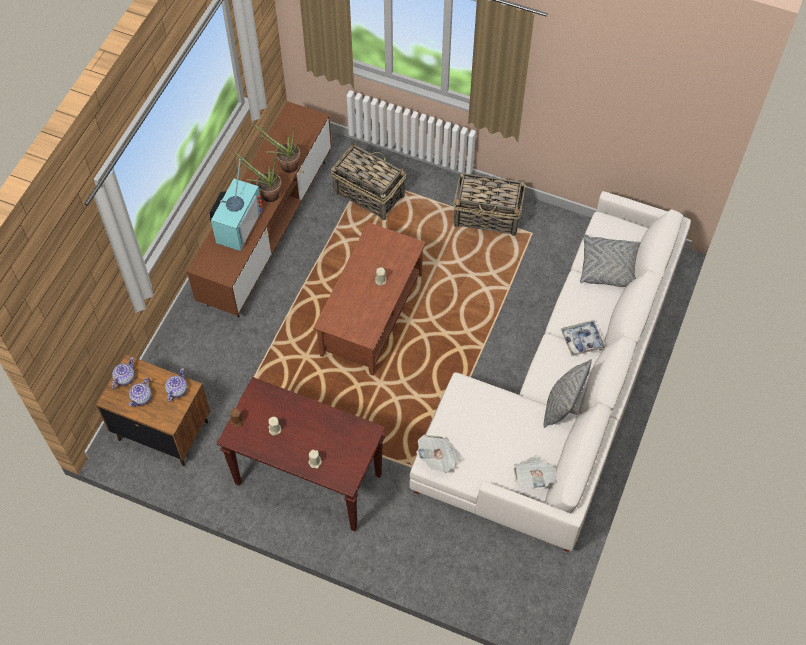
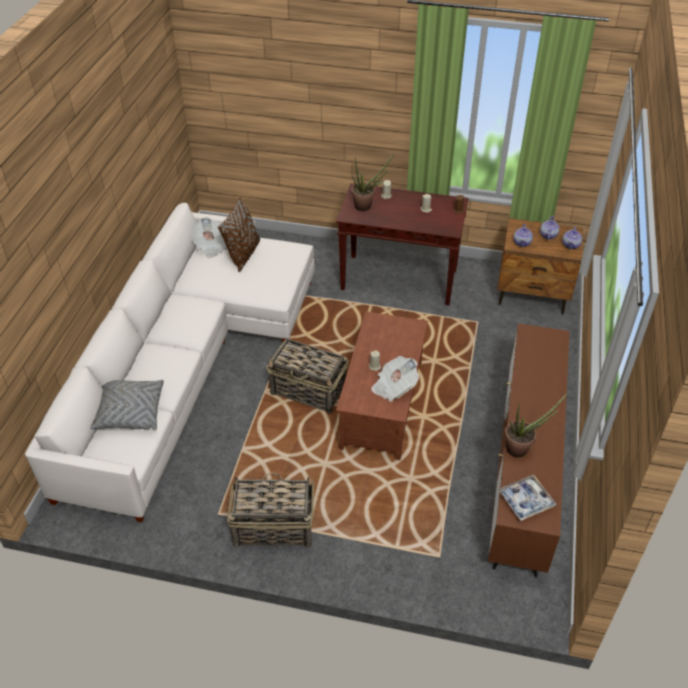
camera: 170 degrees right, 15 degrees down
(237, 224) = (543, 378): television -> none
(266, 194) = (527, 413): potted plant -> potted plant (366, 206)
(368, 194) = (424, 534): basket -> basket (309, 391)
(439, 458) = (290, 248): newspaper -> newspaper (394, 387)
(495, 455) = (243, 255): none -> brown pillow
(562, 405) = (186, 293): grey pillow -> none
(582, 340) = (164, 343): tray -> tray (526, 500)

